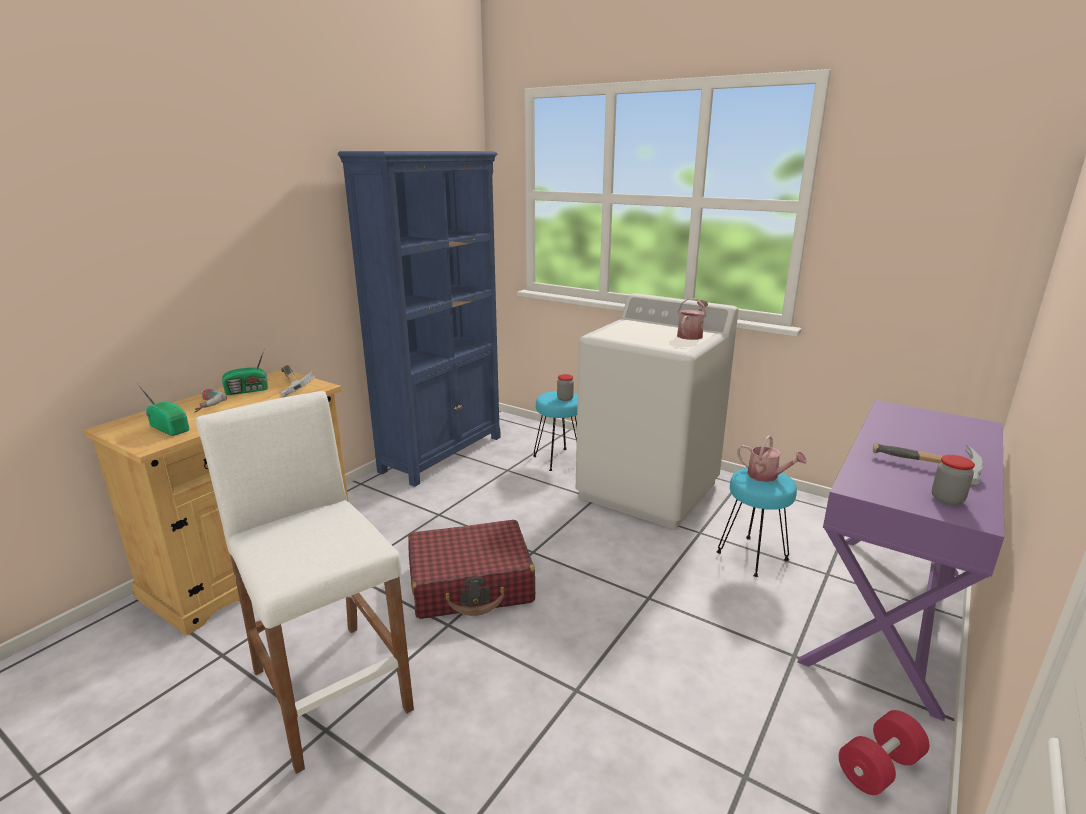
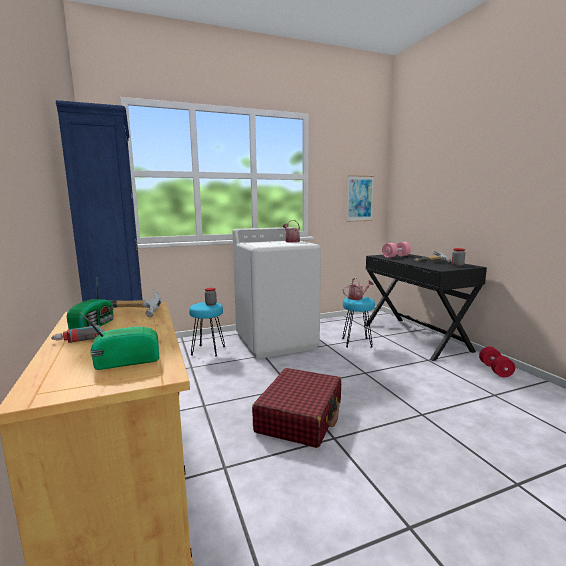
camera: 55 degrees left, 10 degrees down
(330, 689) = (364, 513): white stool -> none
(887, 614) = (415, 337): purple desk -> black desk
(923, 424) = (396, 256): none -> pink dumbbell
(947, 263) = (360, 198): none -> picture

